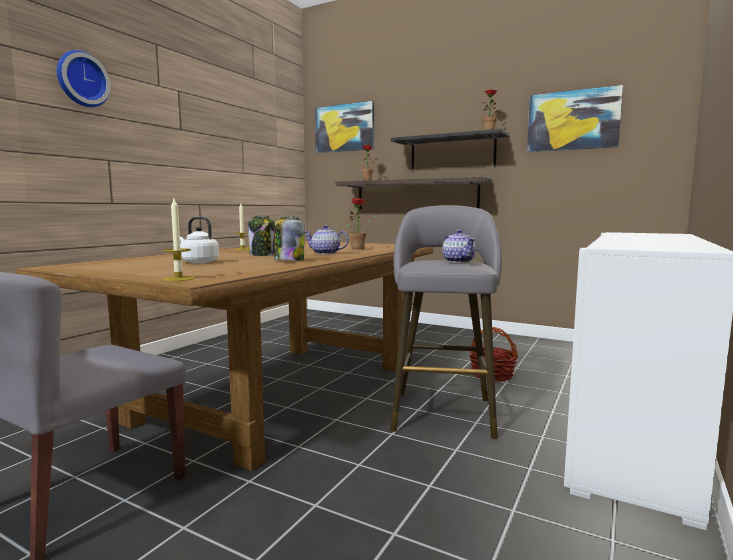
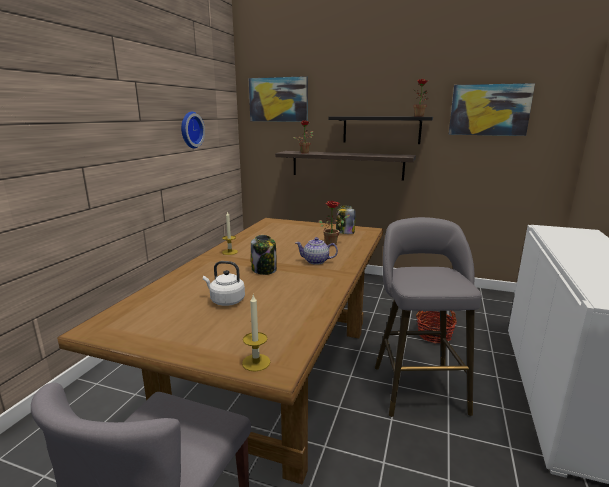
camera: 10 degrees left, 10 degrees up
(81, 80) = (49, 89): wall clock -> wall clock (190, 130)
(289, 261) = (305, 289): jar -> jar (344, 232)
(458, 261) = (441, 275): teapot -> none

